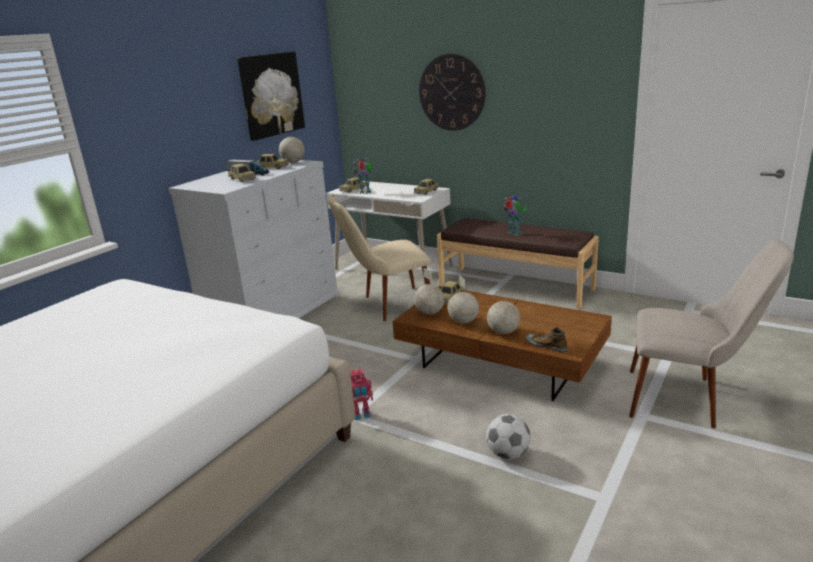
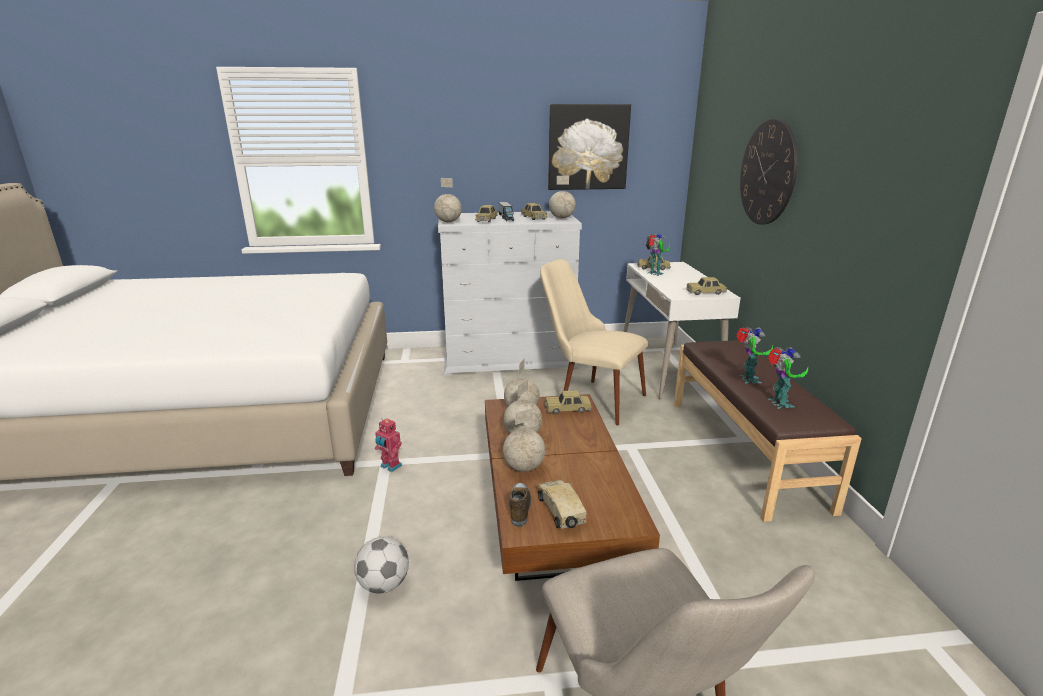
camera: 50 degrees right, 0 degrees up
(217, 189) = (448, 222): none -> globe
(550, 236) = (779, 404): none -> toy robot
(565, 335) = (561, 513): none -> toy truck

